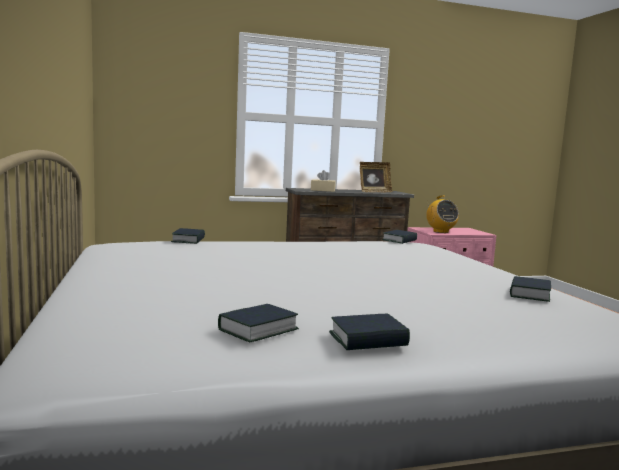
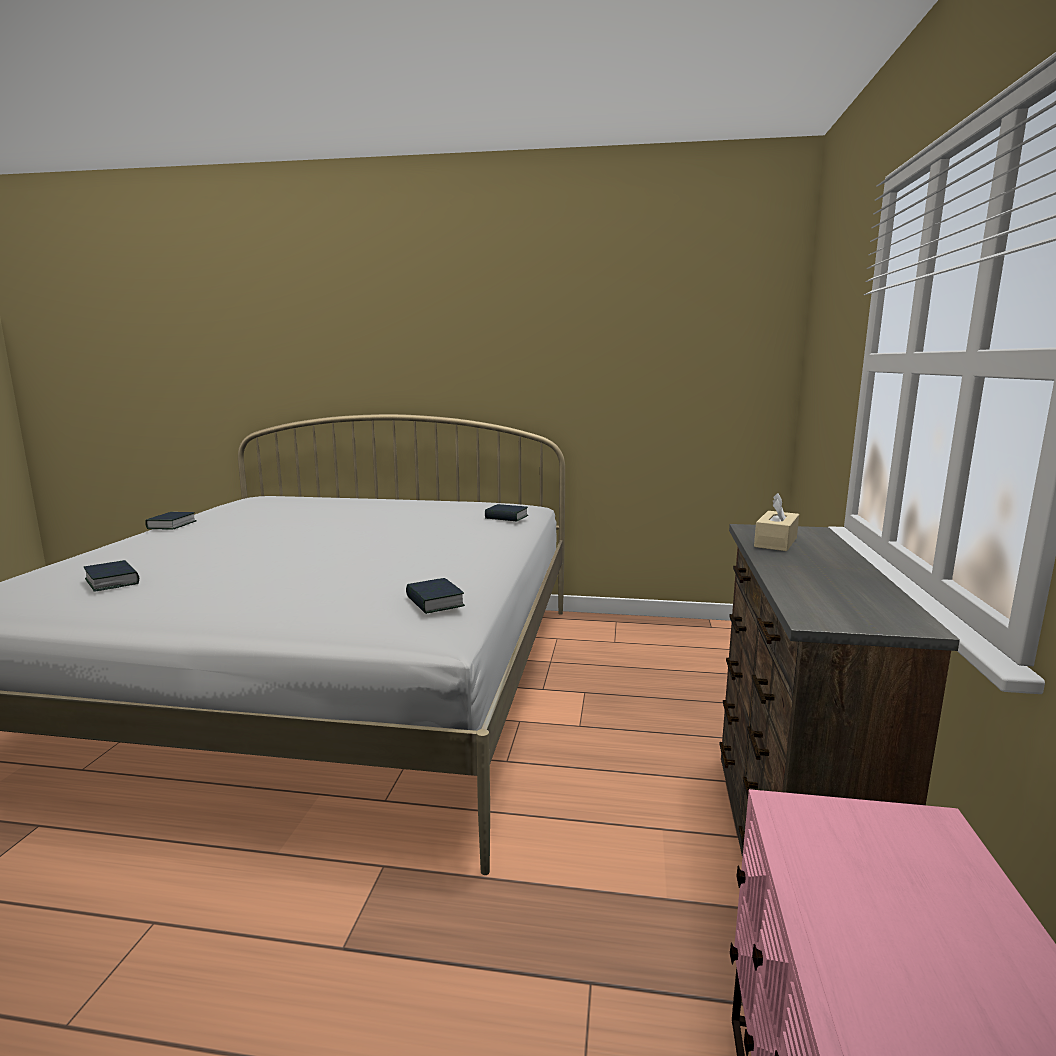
camera: 115 degrees right, 5 degrees up
(258, 330) = (228, 512): book -> none
(374, 192) = (813, 587): picture frame -> none
(440, 231) = (847, 854): radio -> none

